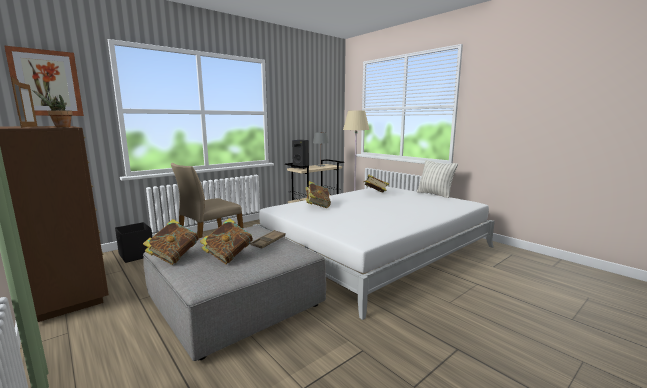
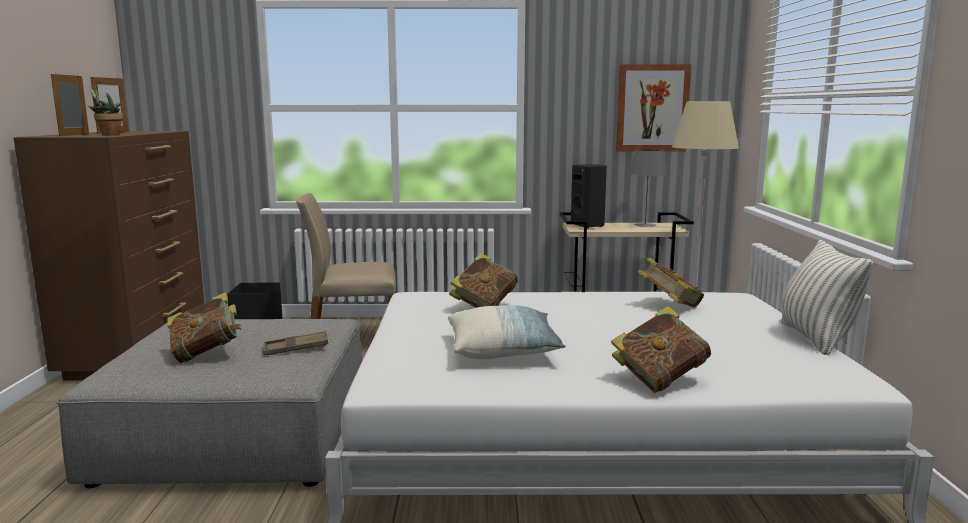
camera: 40 degrees right, 0 degrees up
(46, 83) = (181, 72): picture -> picture (652, 108)
(174, 257) = (163, 336): book -> book (659, 380)
(366, 218) = (503, 350): none -> pillow

